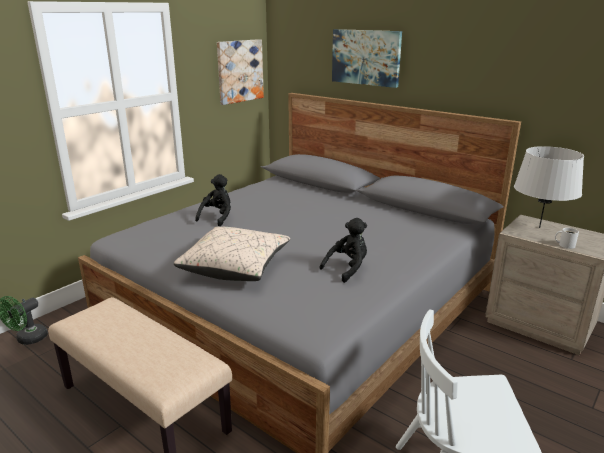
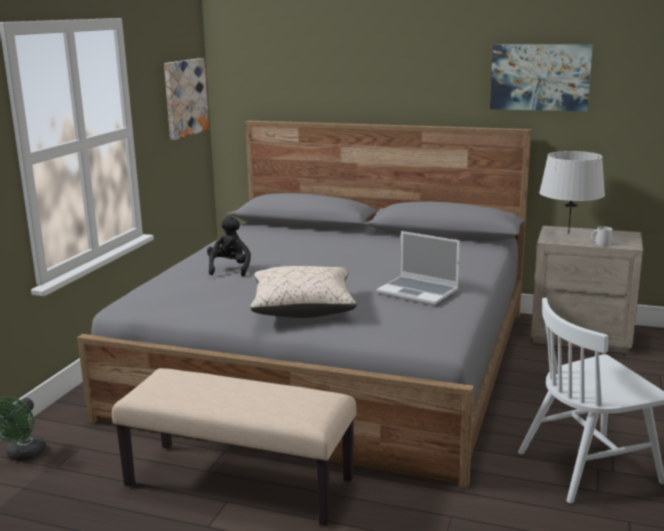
camera: 20 degrees left, 5 degrees down
(347, 268) = (419, 292): black plush toy -> laptop
(366, 57) = (346, 73): picture -> picture (540, 77)

